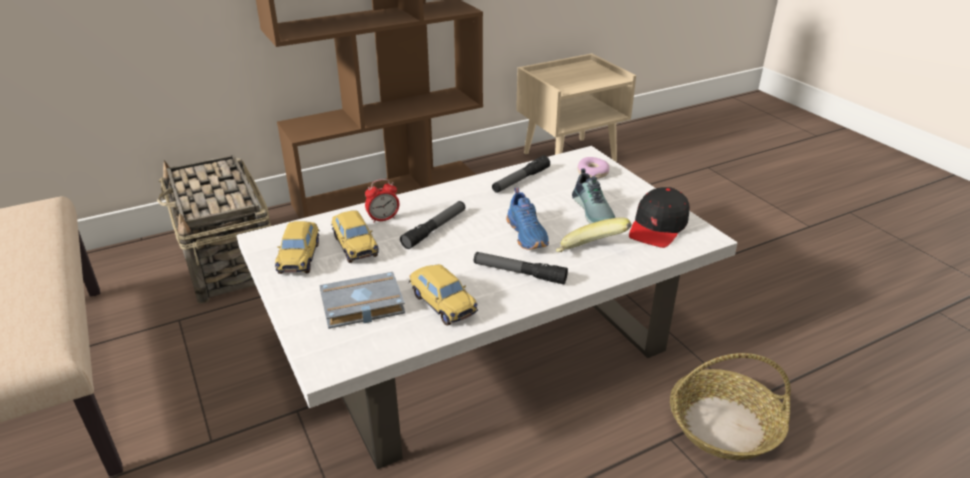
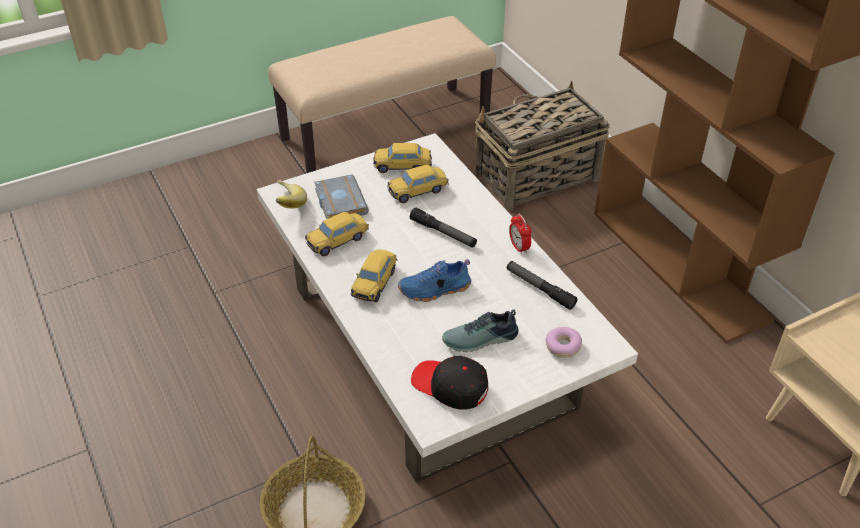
camera: 90 degrees right, 10 degrees up
(383, 219) = (459, 203): alarm clock -> alarm clock (519, 247)
(519, 273) = (375, 283): flashlight -> toy car
(590, 253) = (403, 330): banana -> banana (286, 205)

